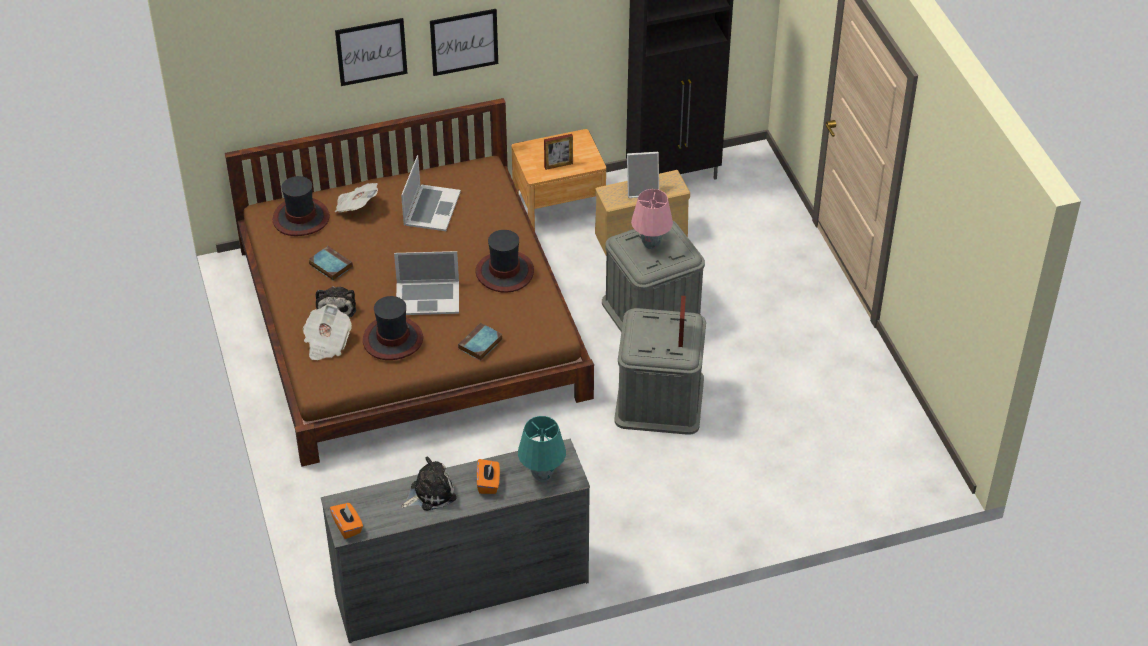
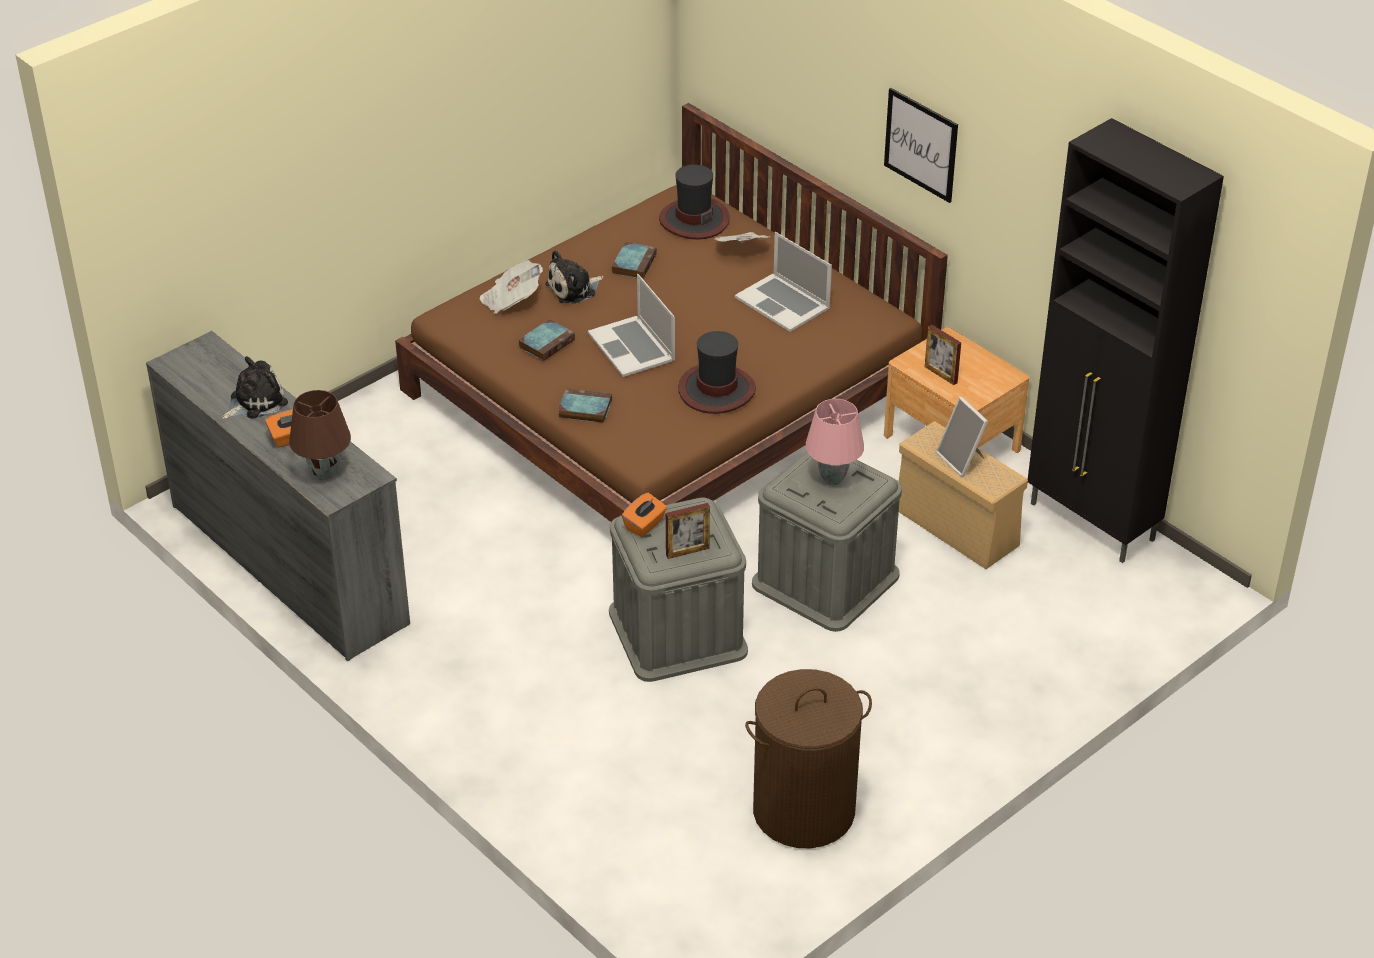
camera: 65 degrees right, 5 degrees down
(347, 526) = (178, 361): orange tissue box -> orange tissue box (644, 525)
(371, 51) = (831, 83): picture -> none
(392, 339) = (547, 343): hat -> book
(430, 493) = (255, 401): plush toy -> plush toy turned 75 degrees counterclockwise
(431, 208) = (783, 302): laptop -> laptop turned 60 degrees clockwise
(542, 475) = (325, 473): turquoise table lamp -> brown table lamp
(850, 396) = (803, 811): none -> brown laundry basket

